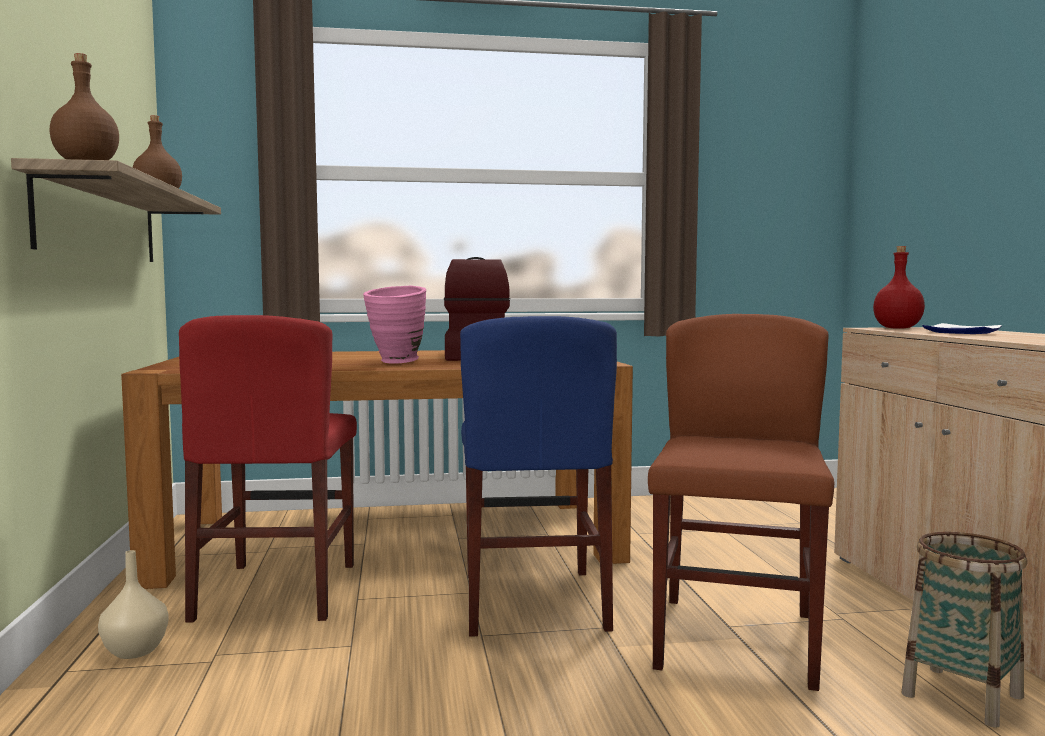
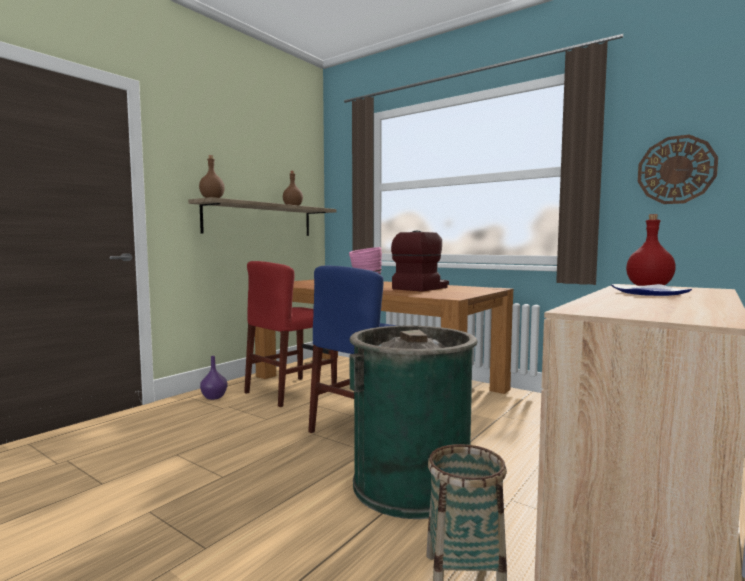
camera: 45 degrees right, 0 degrees up
(134, 651) = (214, 397): beige vase -> purple vase
(736, 640) = (411, 484): brown chair -> green trash can
(762, 193) = (676, 170): none -> wall clock

